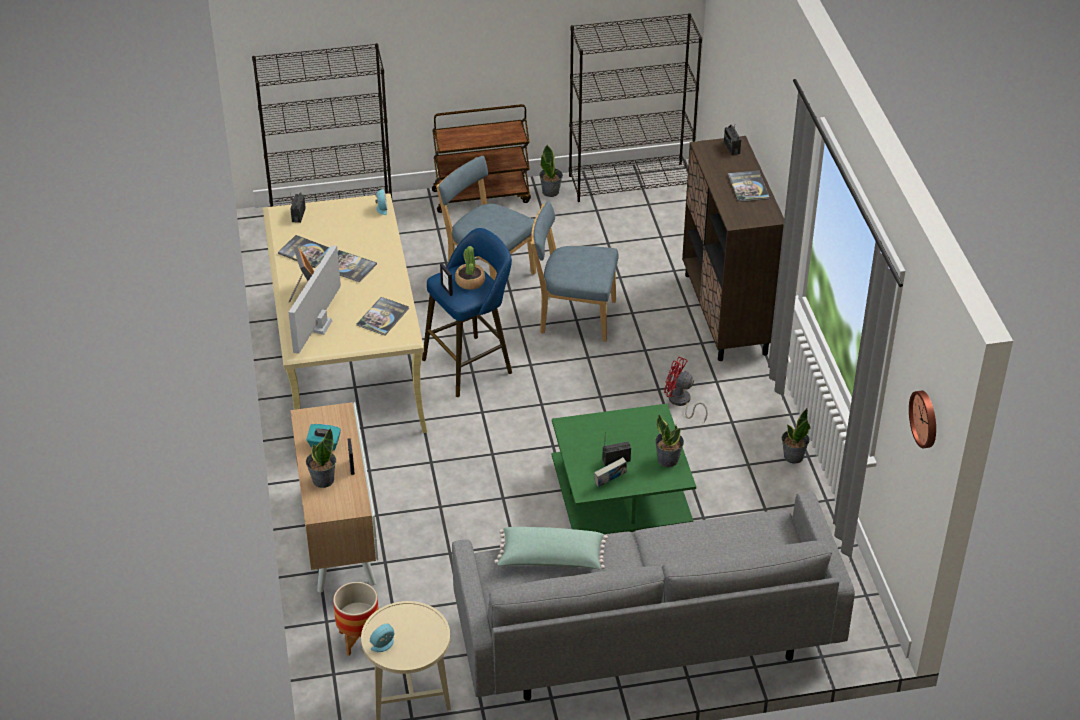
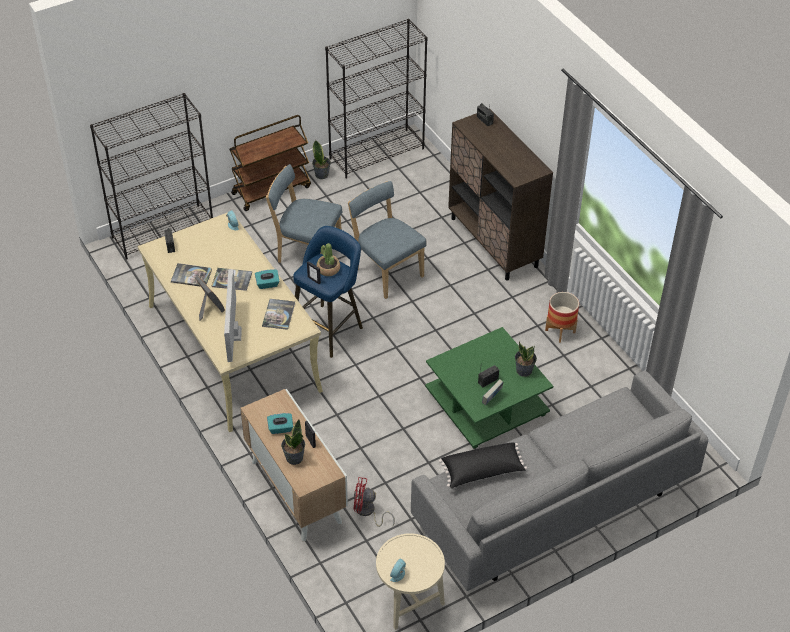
camera: 20 degrees left, 5 degrees up
(359, 639) = (351, 570): planter -> planter (560, 331)
(388, 281) = (267, 284): none -> turquoise tissue box
(551, 559) = (482, 471): green pillow -> black pillow
(573, 317) = (386, 271): blue chair -> blue chair turned 60 degrees clockwise
(681, 402) = (495, 319): red fan -> red fan (367, 512)
(748, 187) = (512, 149): book -> none
(793, 456) = (591, 341): potted plant -> none
(925, 418) = (748, 307): wall clock -> none

